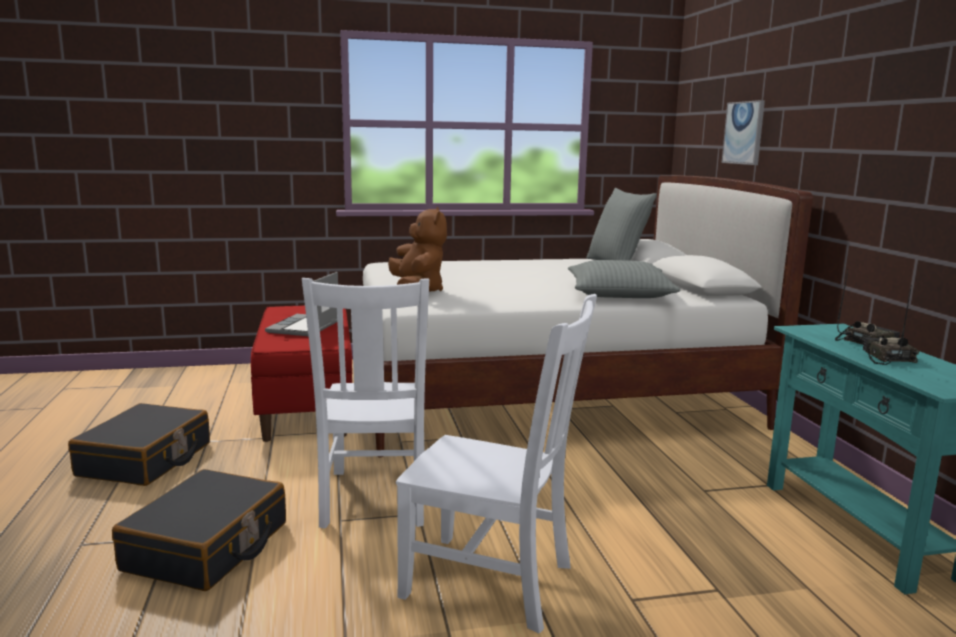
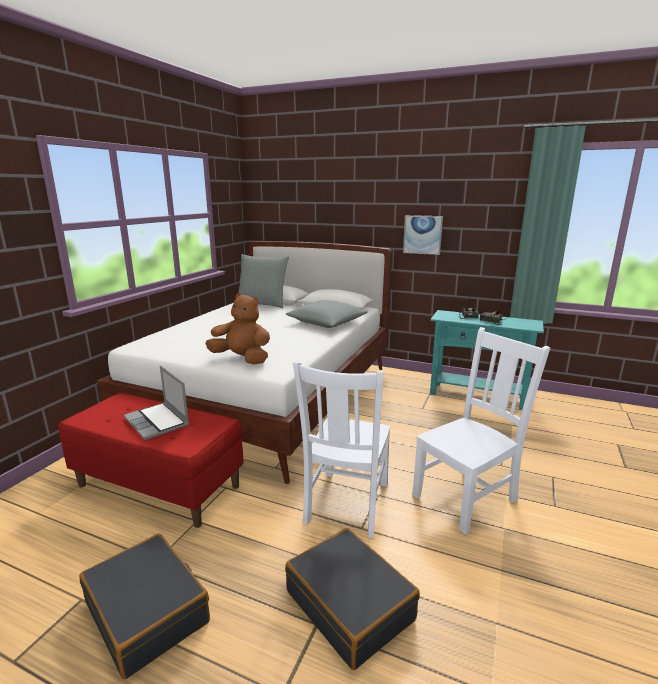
camera: 55 degrees left, 5 degrees up
(375, 499) = (346, 505): white chair -> white chair turned 75 degrees clockwise
(744, 133) = (322, 215): picture -> picture (422, 234)

